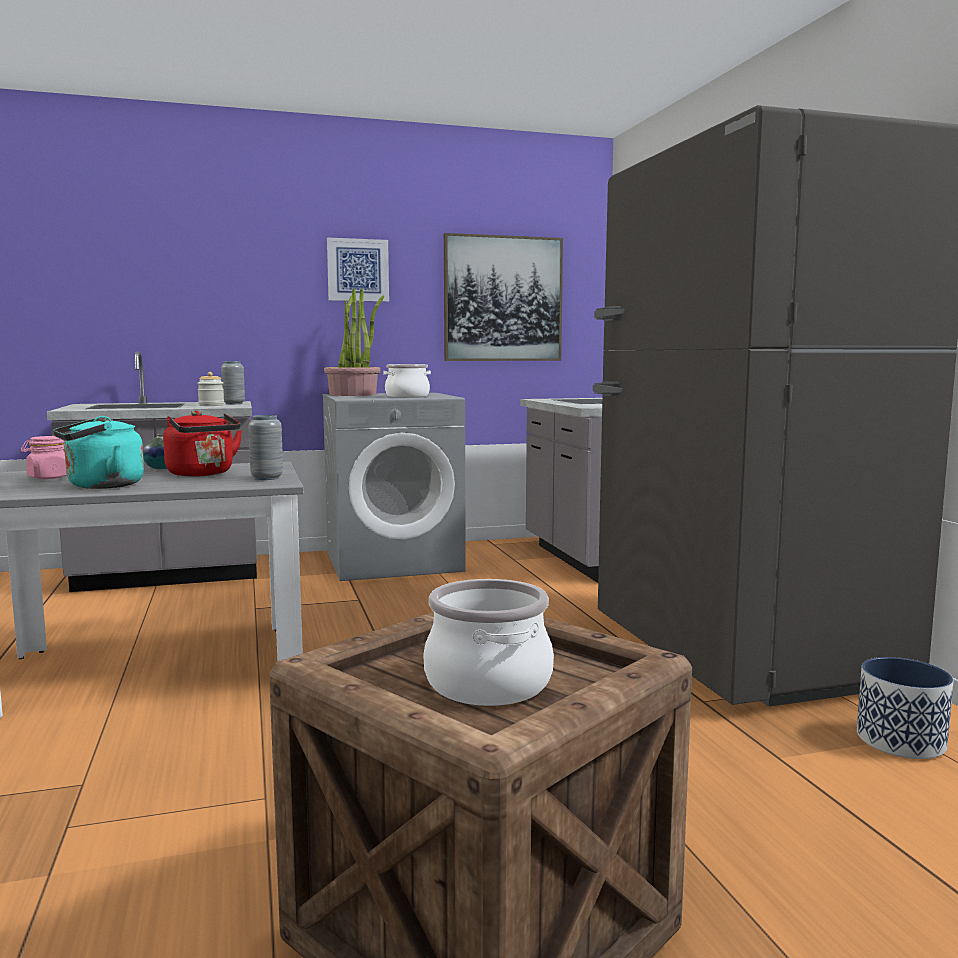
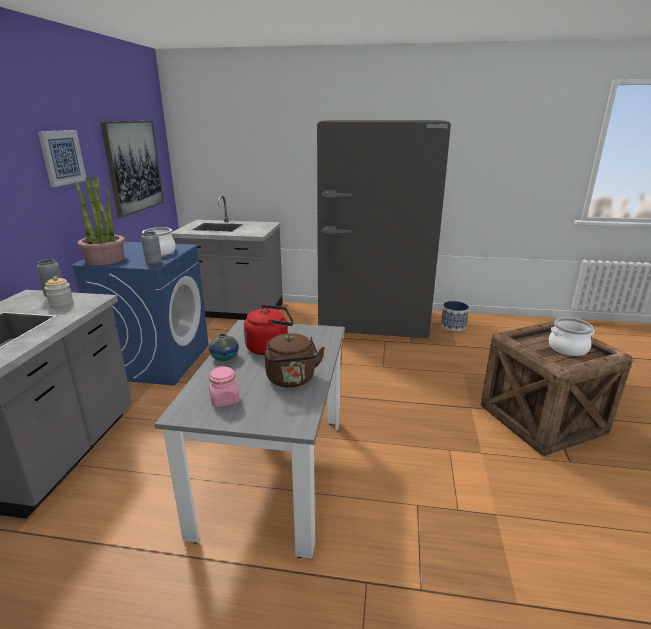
camera: 65 degrees left, 15 degrees up
(101, 486) = (292, 380): turquoise kettle -> brown kettle
(267, 478) = (307, 332): grey vase -> grey vase (154, 263)
(394, 561) = (157, 360): grey washing machine -> blue washing machine

